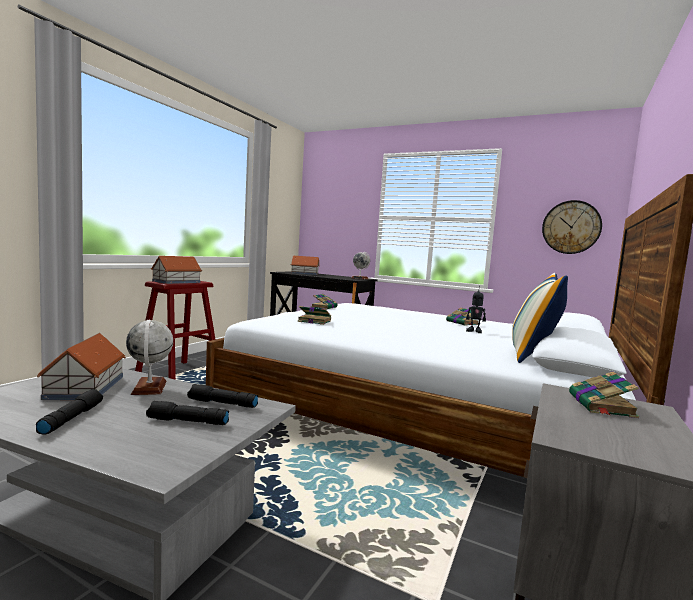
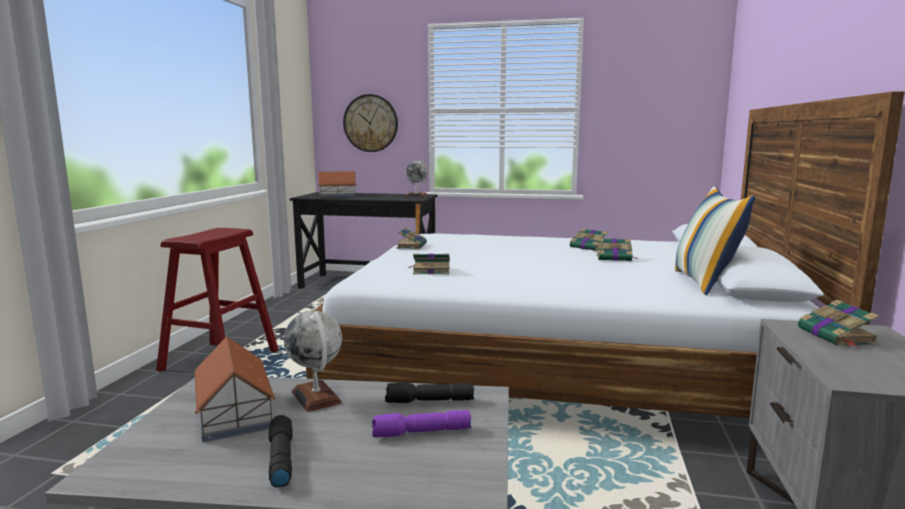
camera: 15 degrees left, 5 degrees up
(177, 282) = (205, 235): toy house -> none
(187, 422) = (421, 433): black flashlight -> purple flashlight
(474, 331) = (615, 258): toy robot -> book
(571, 227) = (669, 114): wall clock -> wall clock (370, 123)

